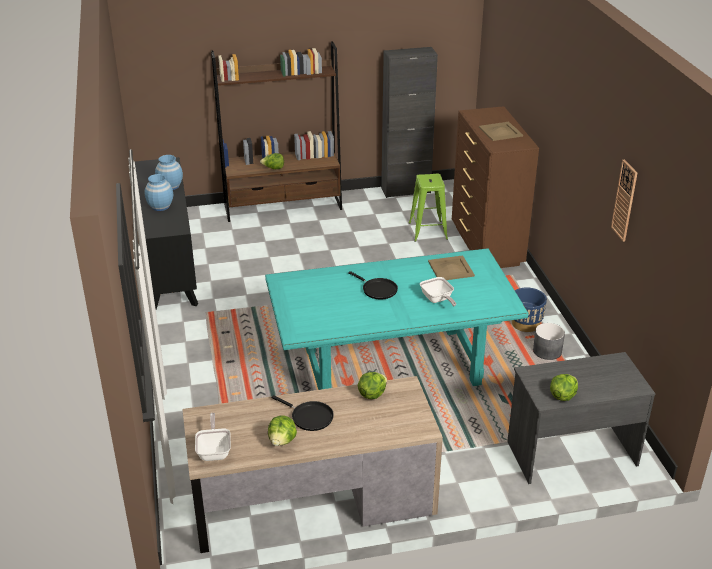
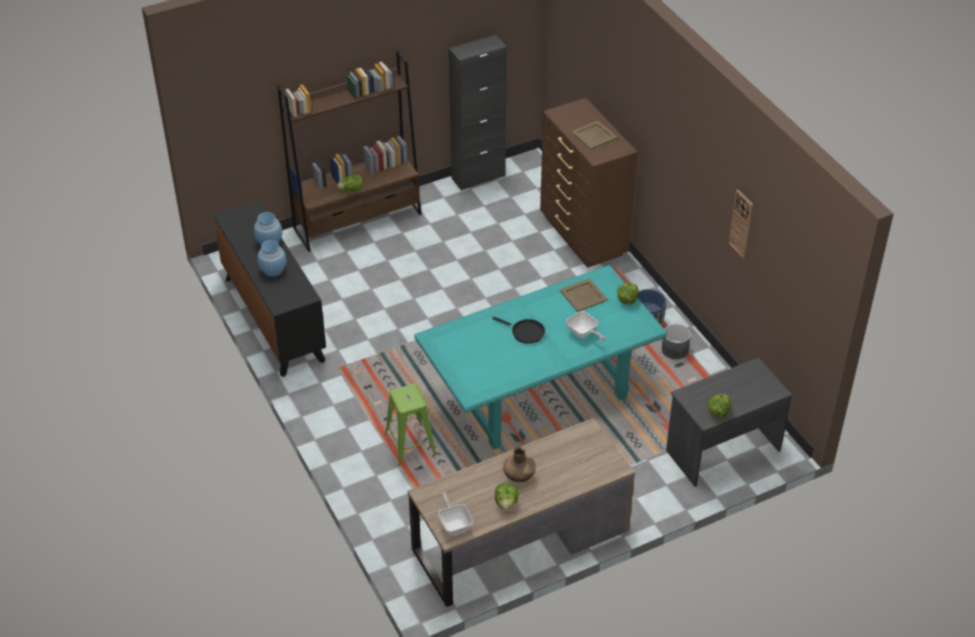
camera: 15 degrees left, 10 degrees up
(309, 417) = (519, 476): black frying pan -> brown vase
(372, 394) = (562, 443): lettuce -> lettuce (627, 300)
(428, 231) = (519, 228): green stool -> green stool (410, 445)

